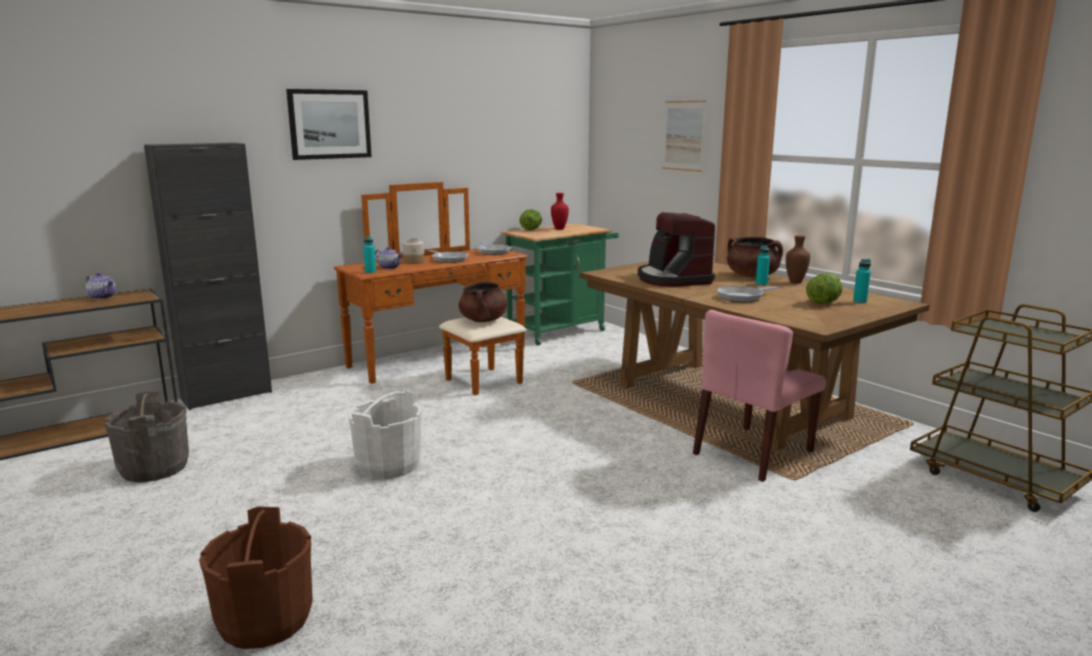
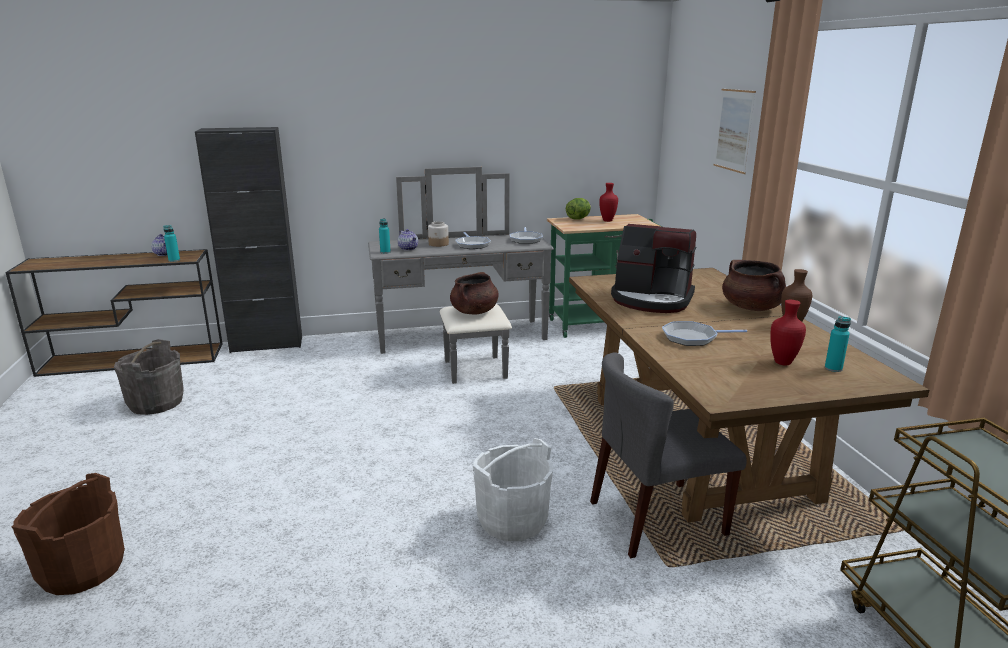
camera: 25 degrees right, 5 degrees up
(329, 124) = (368, 110): picture -> none
(388, 465) = (311, 442): white bucket -> white bucket (512, 520)
(449, 363) = (465, 343): brown dresser -> grey dresser
(673, 279) = (652, 300): coffee machine -> coffee machine turned 75 degrees counterclockwise
(753, 453) = (656, 519): pink chair -> grey chair
(761, 284) = (744, 322): turquoise bottle -> turquoise bottle (174, 260)
(823, 303) = (781, 362): lettuce -> red vase

